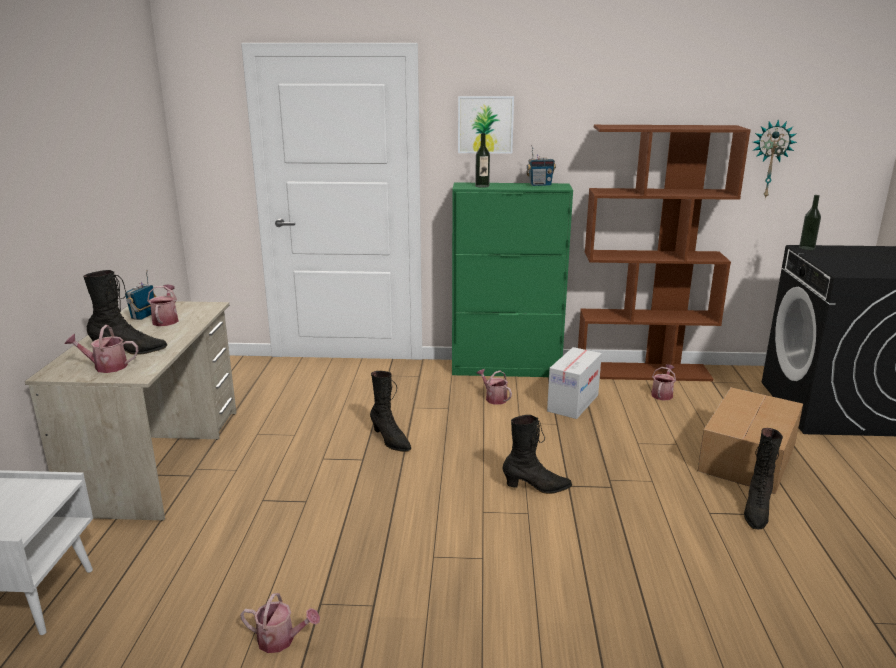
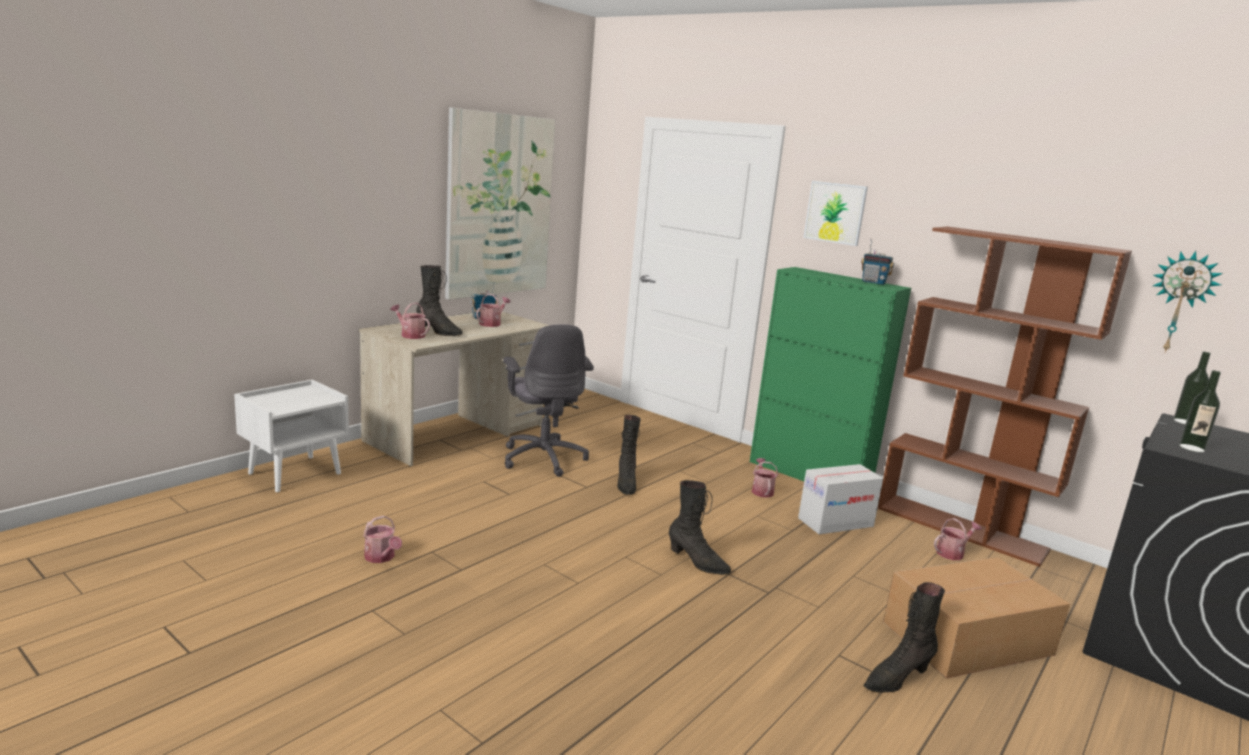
camera: 35 degrees right, 5 degrees down
(110, 175) = (500, 206): none -> picture
(285, 447) = (543, 458): none -> grey office chair
(482, 186) = (811, 272): bottle -> bottle (1191, 448)

